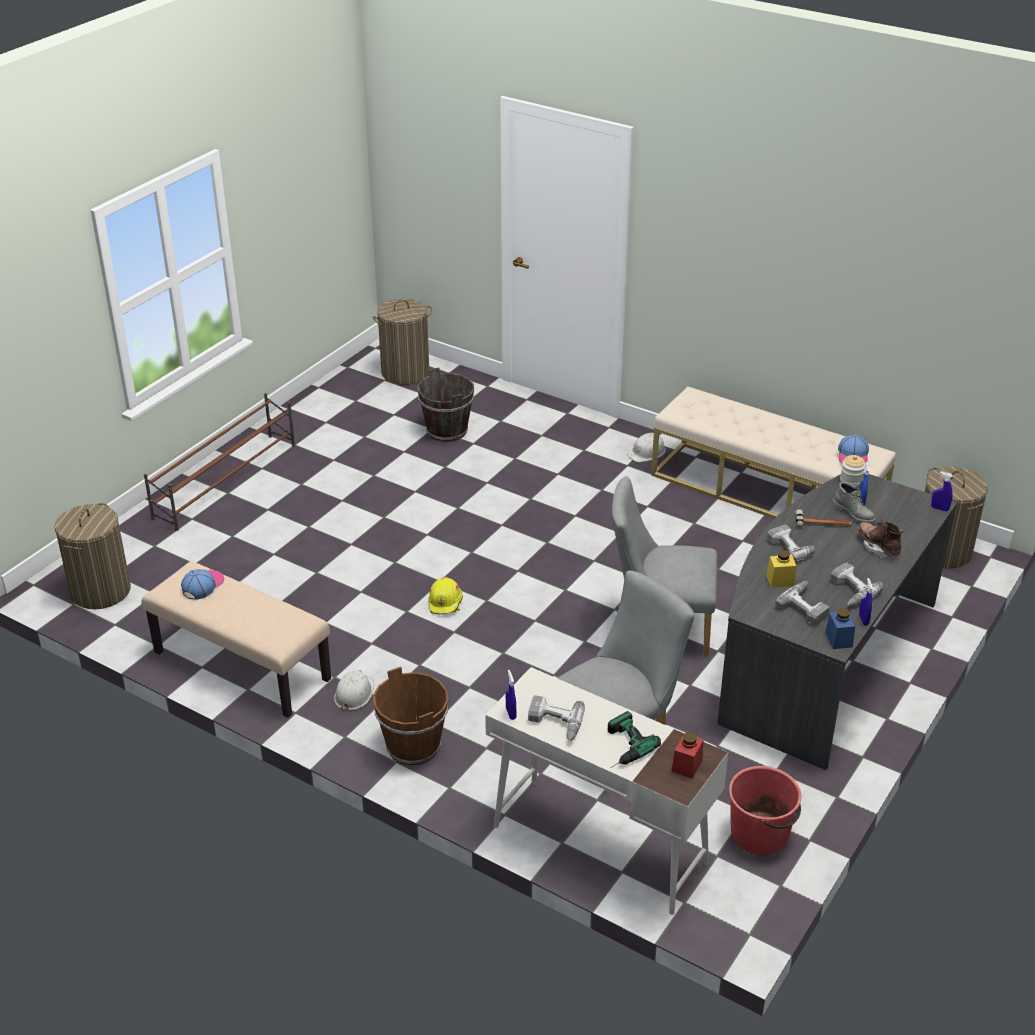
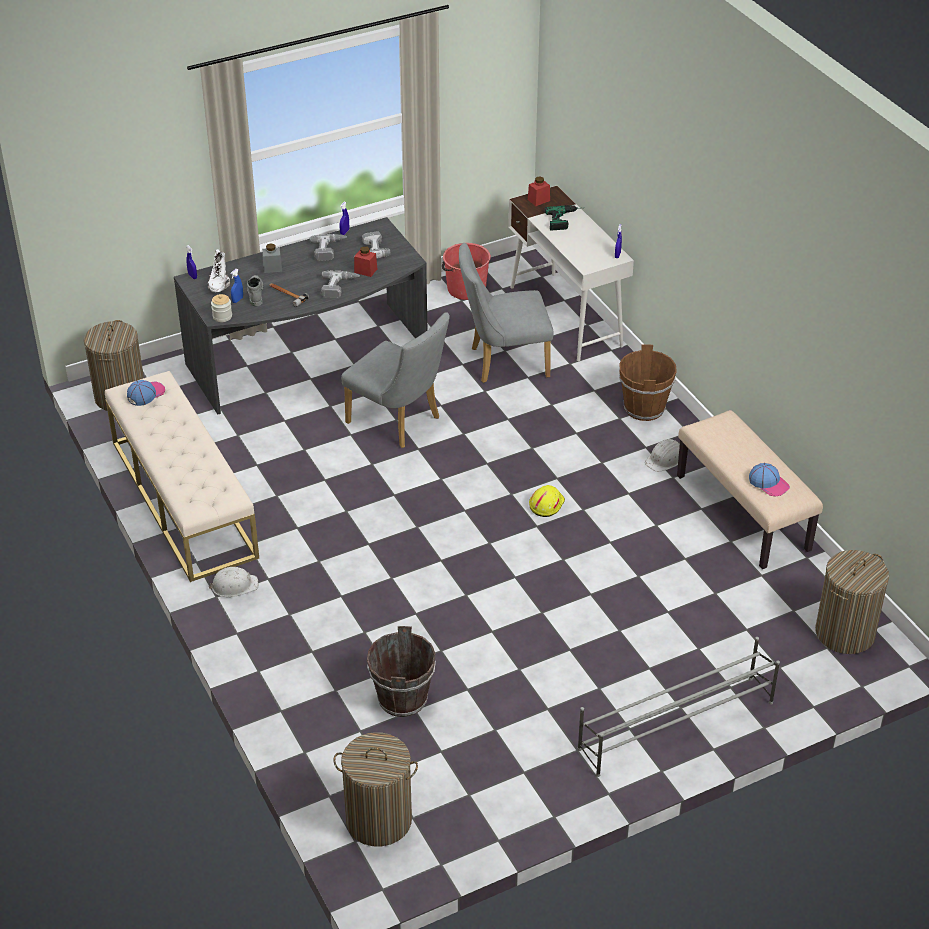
camera: 150 degrees left, 5 degrees up
(203, 585) = (769, 483): cap -> cap turned 105 degrees counterclockwise
(226, 480) = (675, 725): brown shoe rack -> grey shoe rack
(554, 724) = (595, 241): power drill -> none
(780, 580) = (365, 270): yellow jar -> red jar
(838, 639) = (374, 228): blue jar -> none
(878, 547) = (272, 268): brown boot -> grey jar
(901, 509) = (219, 285): none -> white boot

